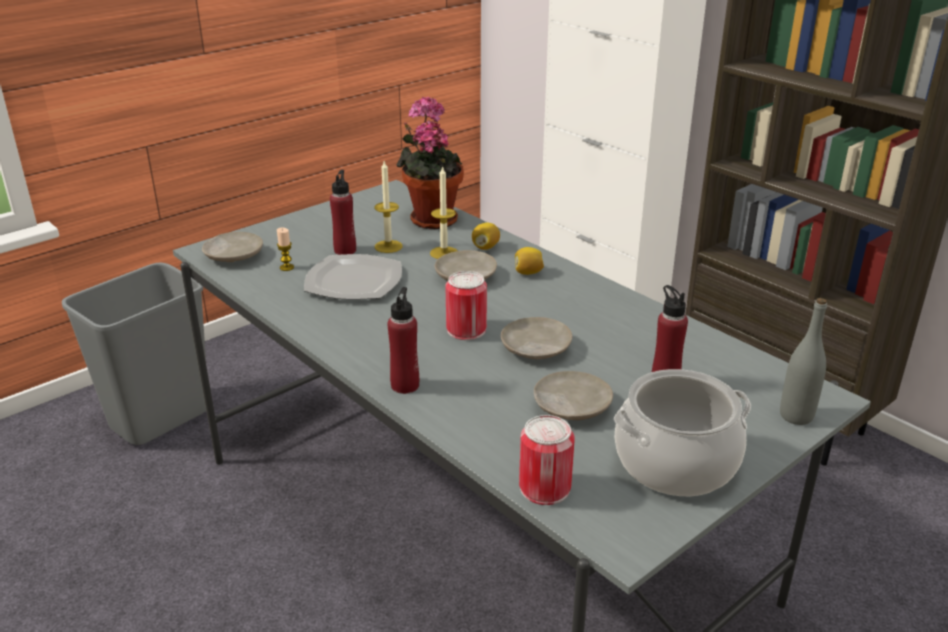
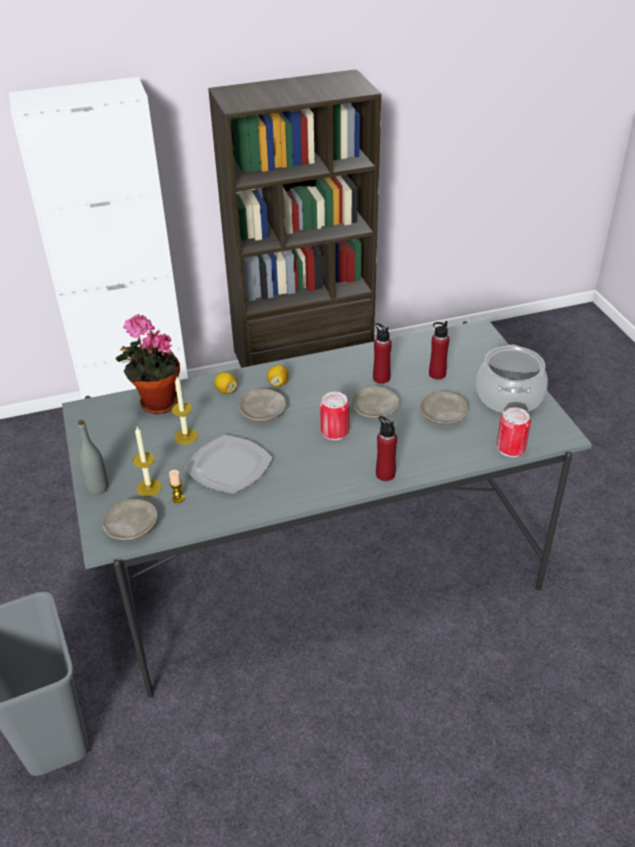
camera: 65 degrees left, 10 degrees up
(345, 250) = (174, 460): red bottle -> red bottle (381, 378)
(444, 253) = (219, 412): candle -> candle (149, 487)
(796, 416) = (489, 345): grey bottle -> grey bottle (97, 488)

